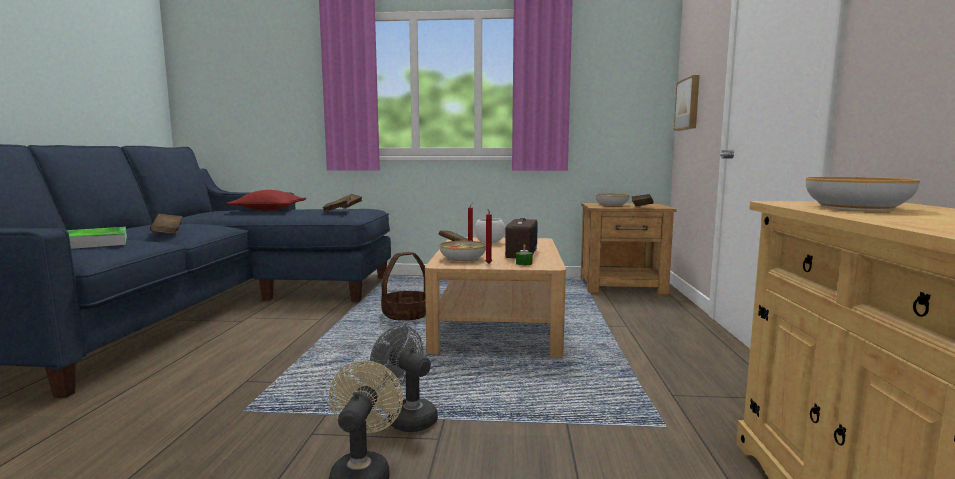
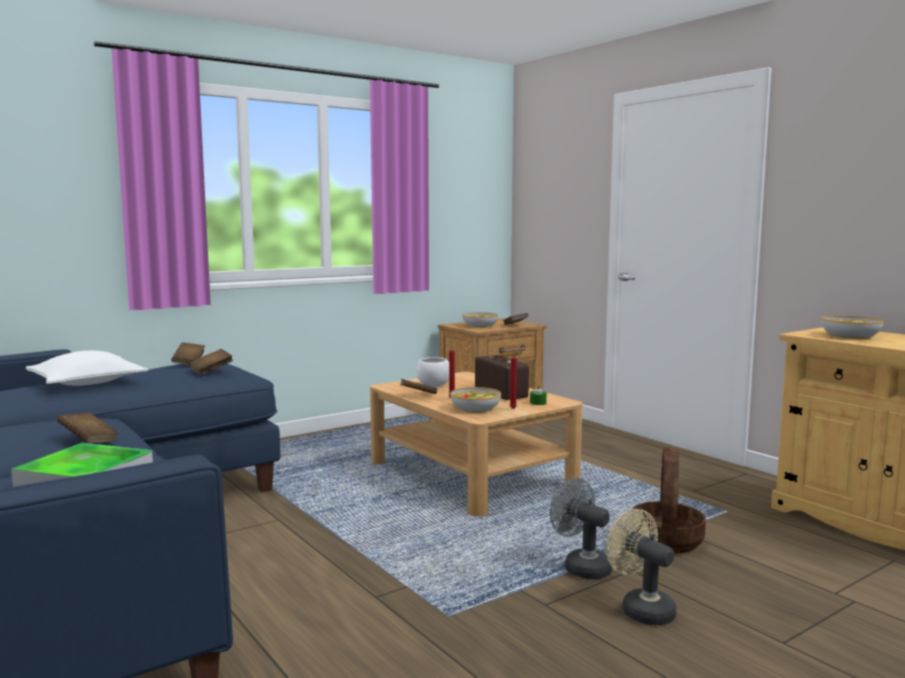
camera: 40 degrees left, 0 degrees up
(269, 210) = (87, 383): red pillow -> white pillow
(406, 314) = (363, 488): basket -> basket (666, 540)
(407, 417) = (581, 566): grey fan -> grey fan turned 45 degrees clockwise
(689, 104) = (542, 219): picture -> none

